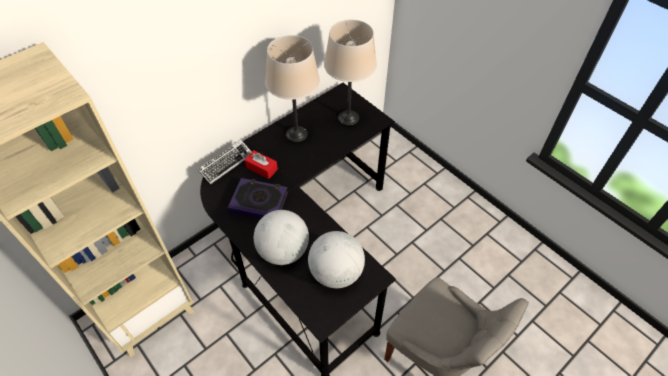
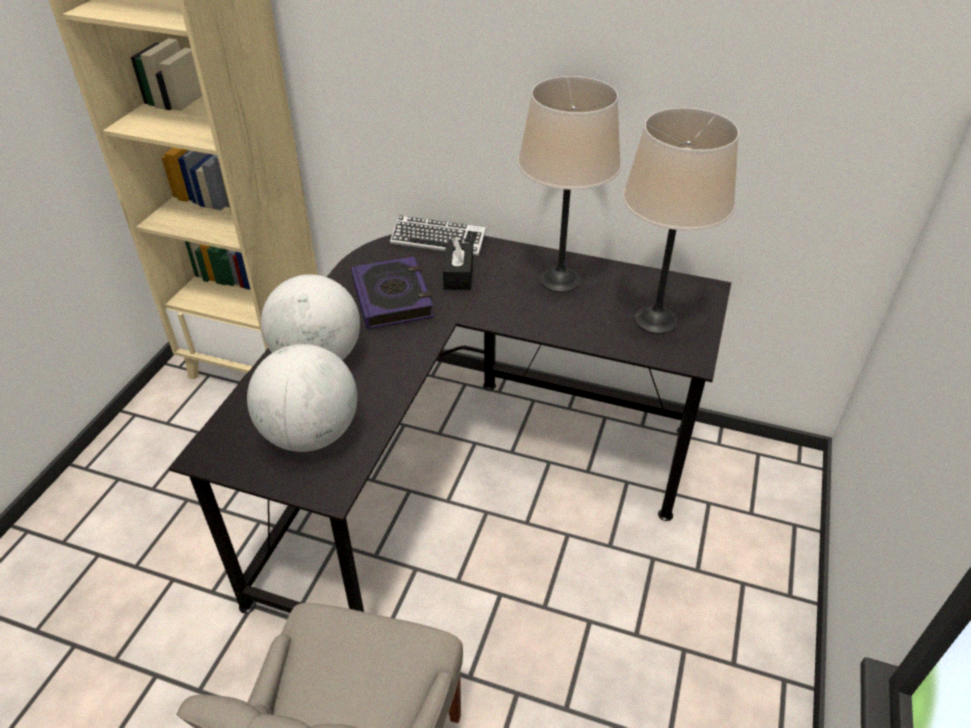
camera: 60 degrees right, 10 degrees down
(261, 168) = (458, 275): red tissue box -> black tissue box

